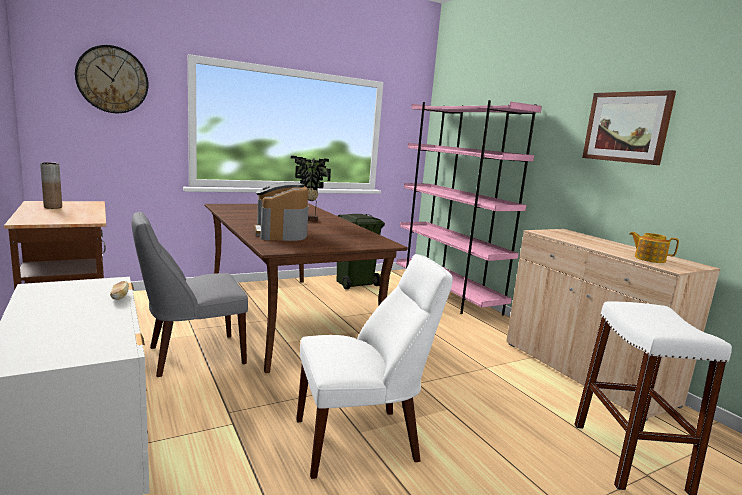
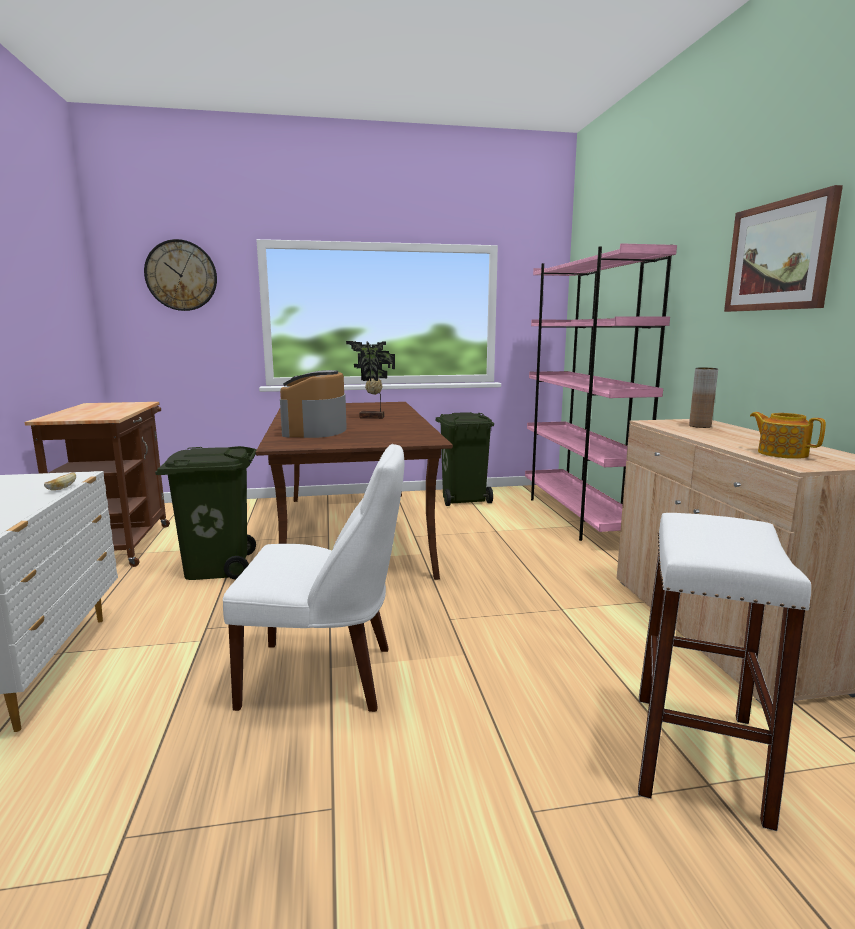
camera: 20 degrees right, 0 degrees up
(53, 207) = (98, 407): brown vase -> brown vase (700, 426)
(191, 355) = (217, 567): grey chair -> green trash can

